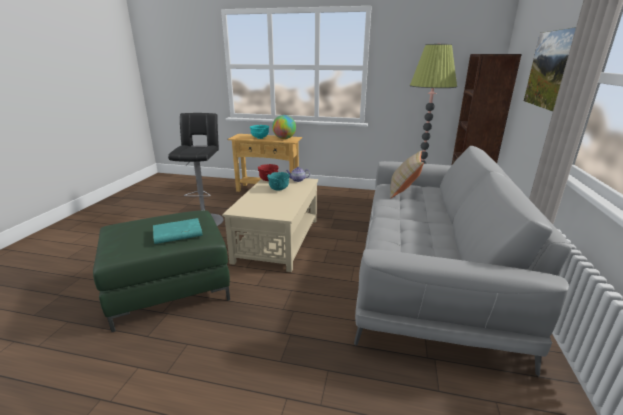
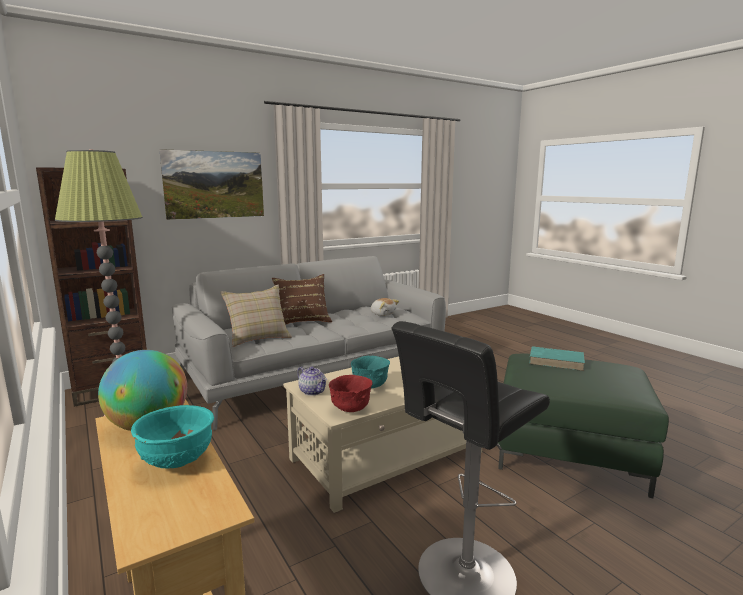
camera: 135 degrees left, 10 degrees down
(412, 251) = (383, 314): none -> plush toy
(433, 213) = (303, 320): none -> brown pillow

